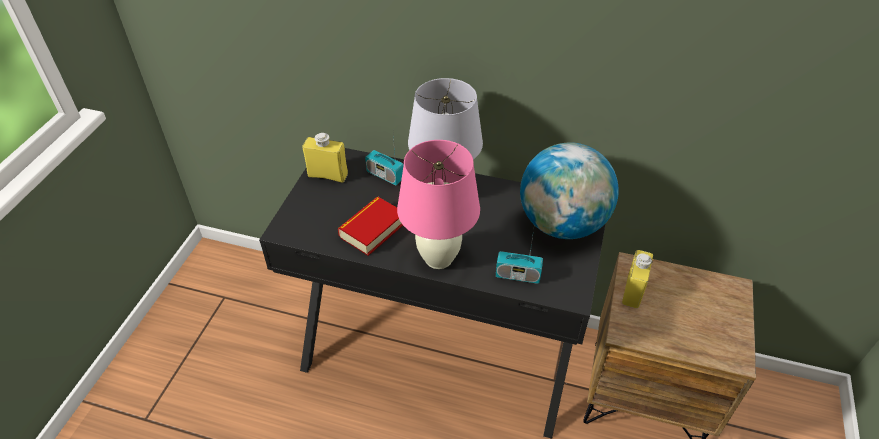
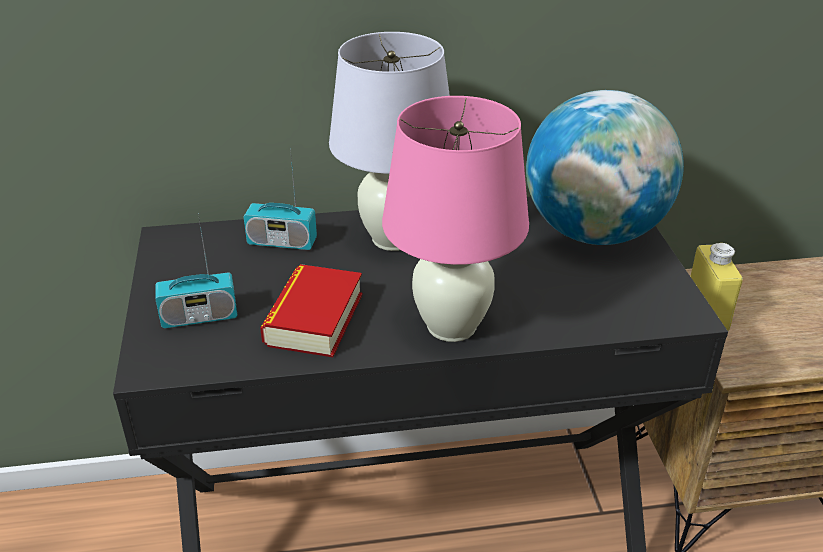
camera: 25 degrees left, 10 degrees down
(328, 175) = (182, 266): yellow bottle -> none
(518, 275) = (587, 312): radio -> radio (199, 317)

